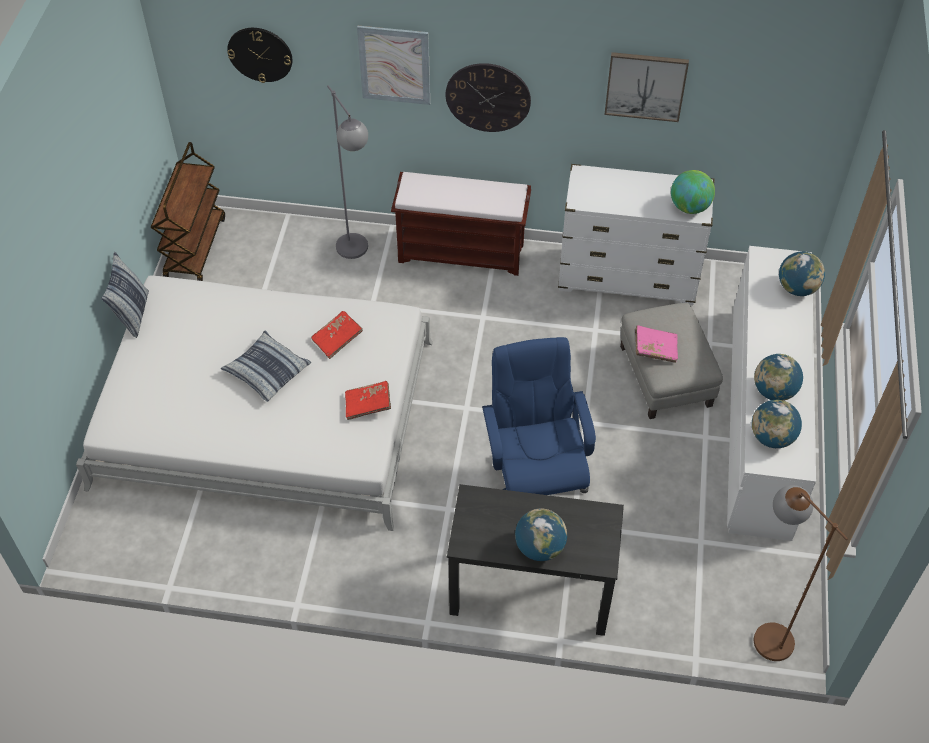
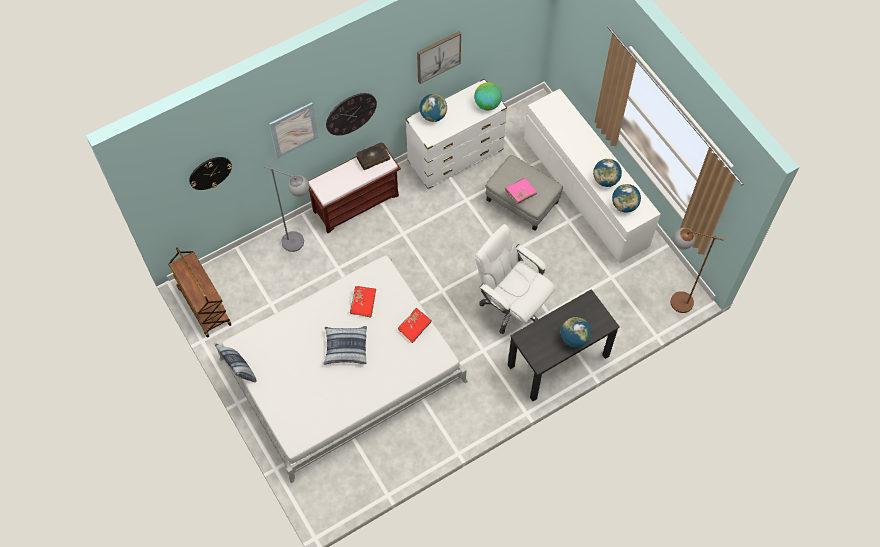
camera: 40 degrees left, 10 degrees up
(500, 192) = (373, 158): none -> book
(534, 483) = (511, 305): blue office chair -> white office chair
(797, 288) = (570, 114): globe -> globe (433, 115)

